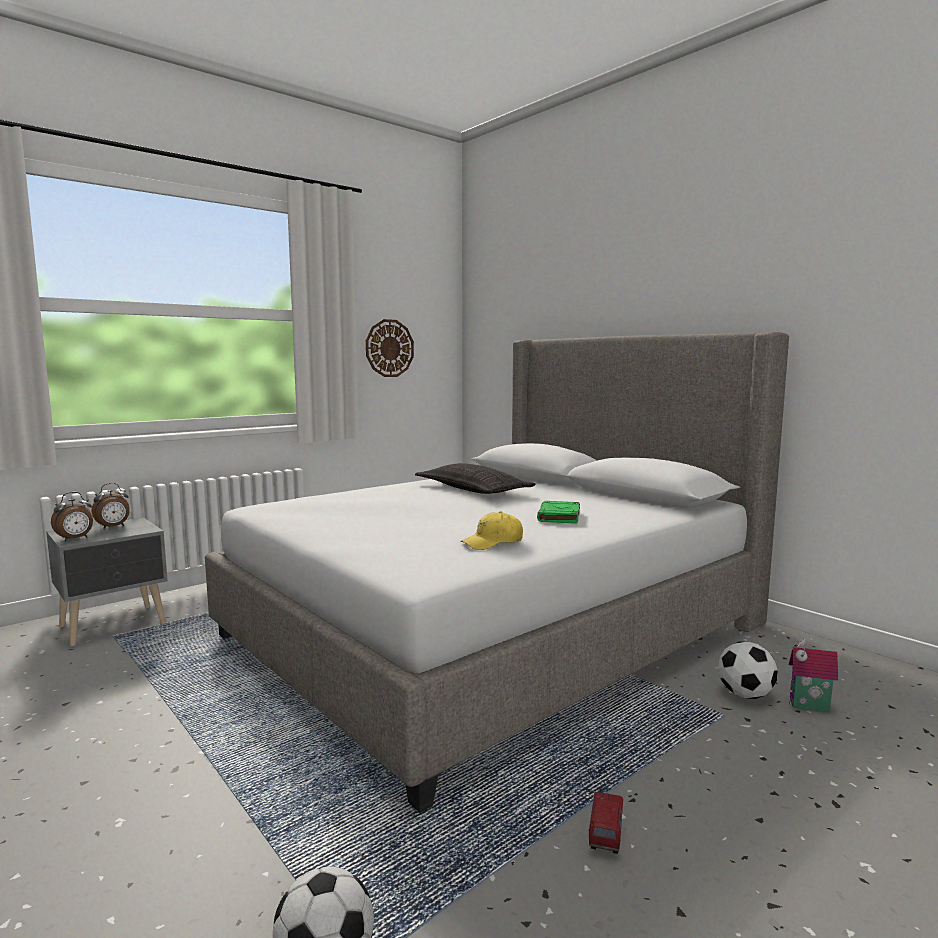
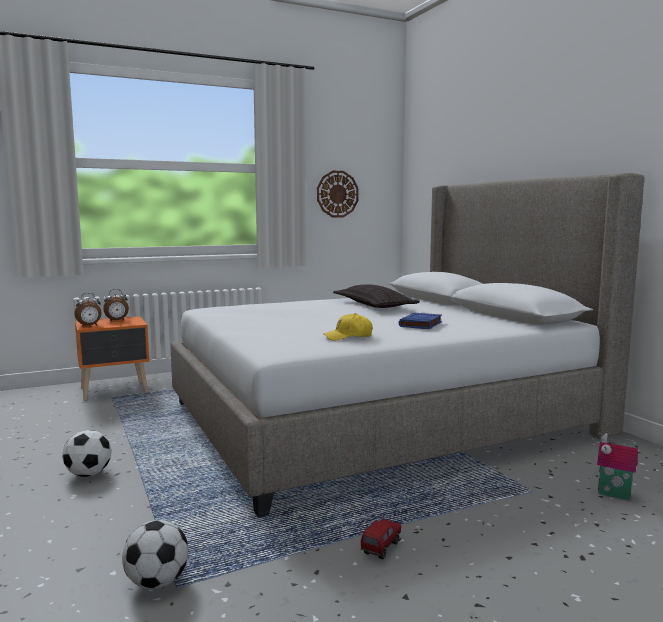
camera: 15 degrees right, 0 degrees up
(115, 625) = (115, 391): grey nightstand -> orange nightstand
(559, 516) = (420, 324): green book -> blue book
(745, 694) = (561, 480): football -> football (88, 474)

